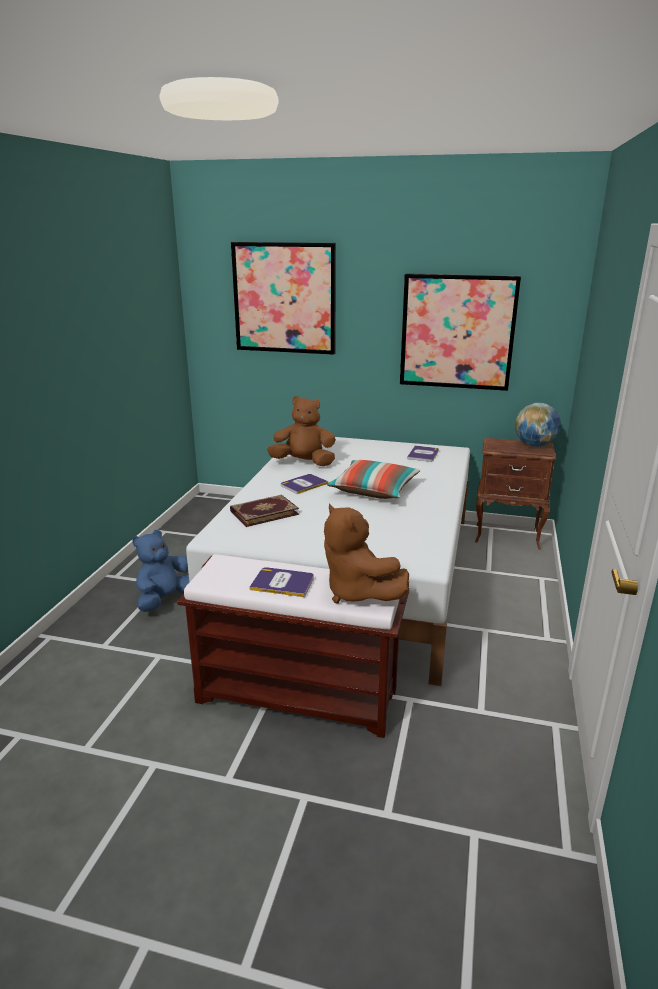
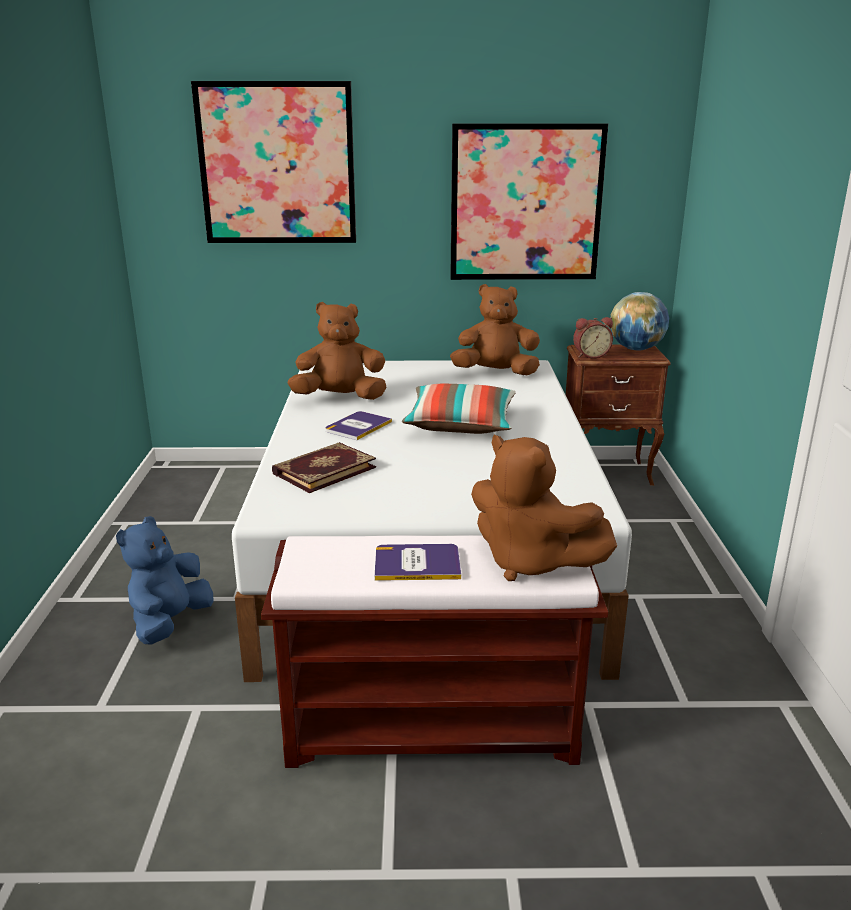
camera: 15 degrees left, 0 degrees up
(423, 454) = (495, 373): book -> brown plush toy
(495, 447) = (590, 355): none -> alarm clock

